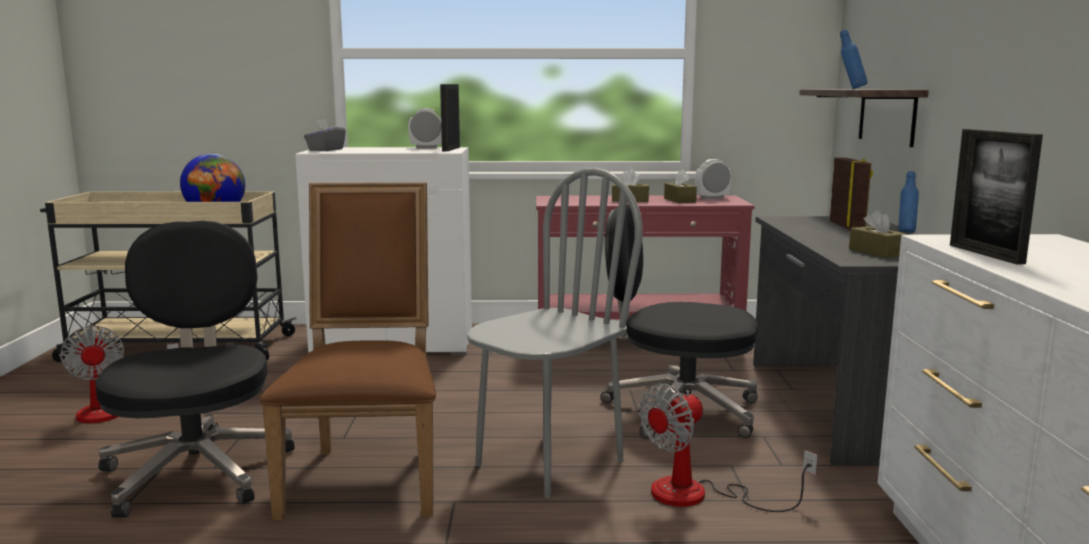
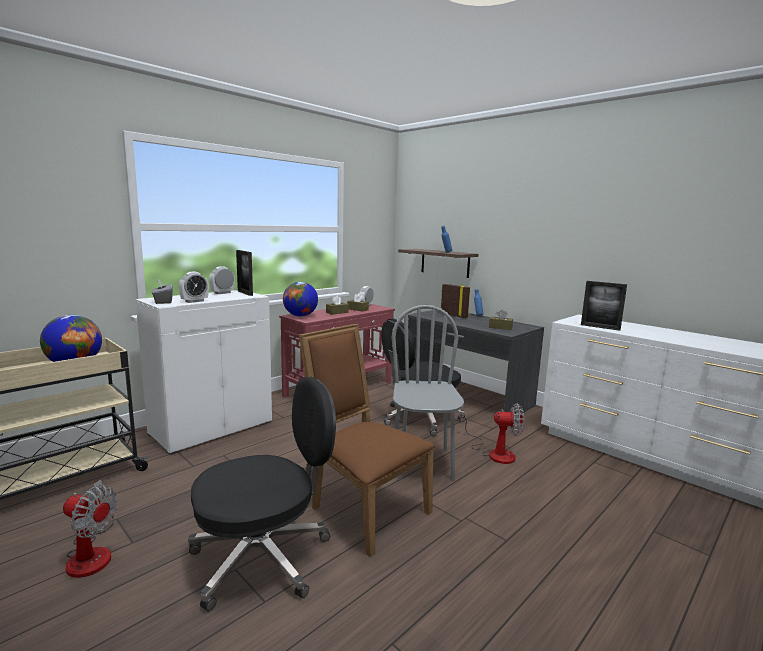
camera: 45 degrees left, 0 degrees up
(197, 470) = (263, 557): black office chair -> black office chair turned 120 degrees clockwise
(355, 151) = (194, 301): none -> alarm clock
(560, 198) = (300, 316): none -> globe
(699, 495) = (494, 453): fan -> fan turned 90 degrees counterclockwise

